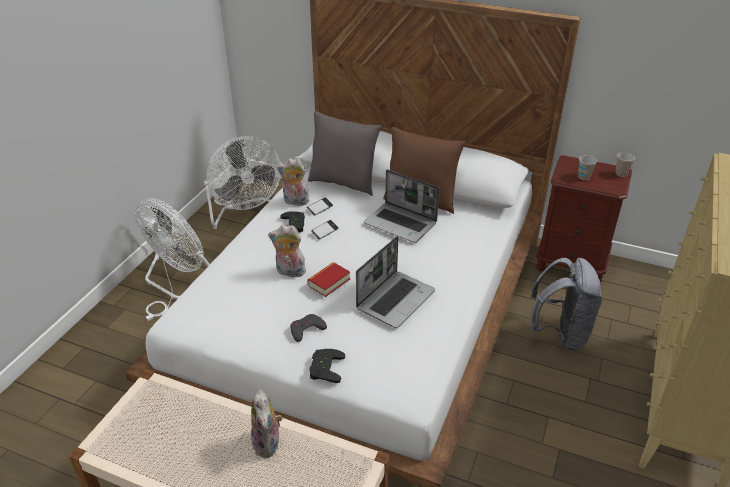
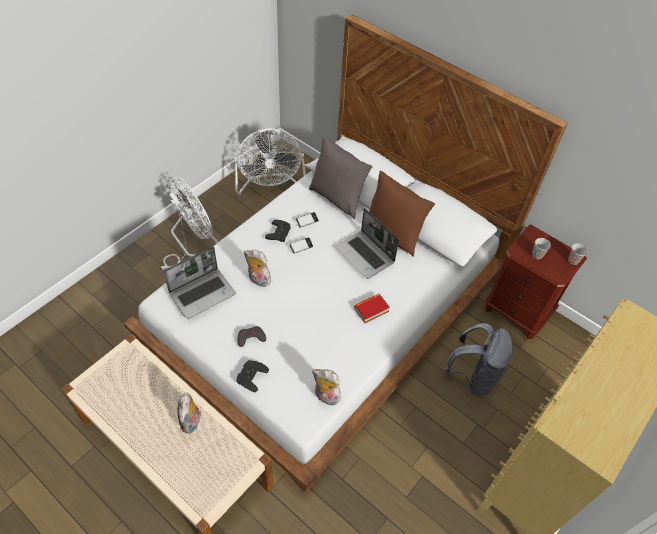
camera: 15 degrees right, 15 degrees up
(295, 202) = (290, 209): plush toy -> plush toy (325, 397)
(329, 282) = (284, 298): book -> book (371, 310)
(395, 299) = (328, 329): laptop -> laptop (203, 293)

